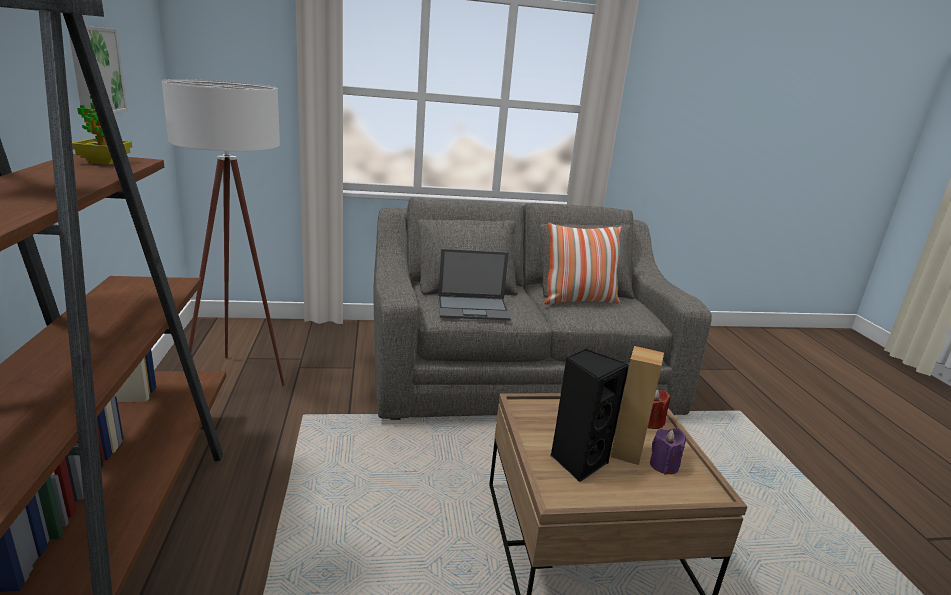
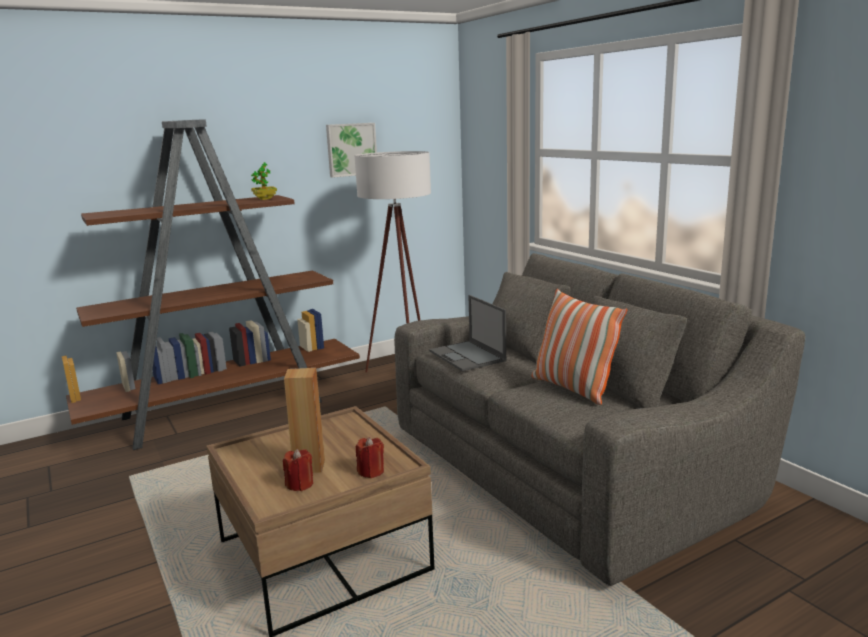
camera: 70 degrees right, 5 degrees down
(577, 461) = (281, 450): black speaker -> none
(664, 465) = (300, 484): purple candle -> red candle

